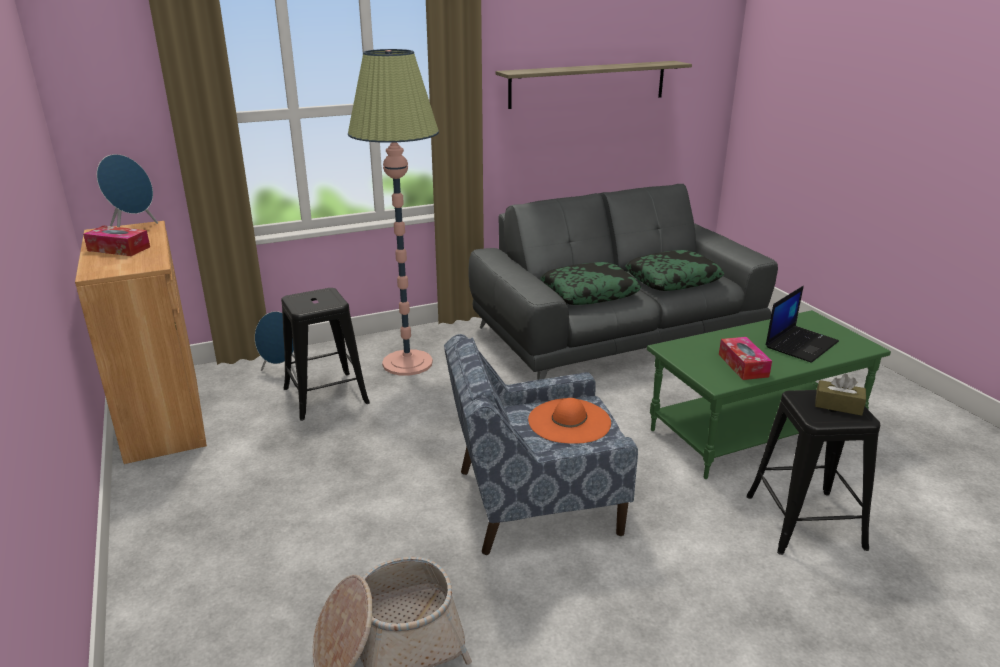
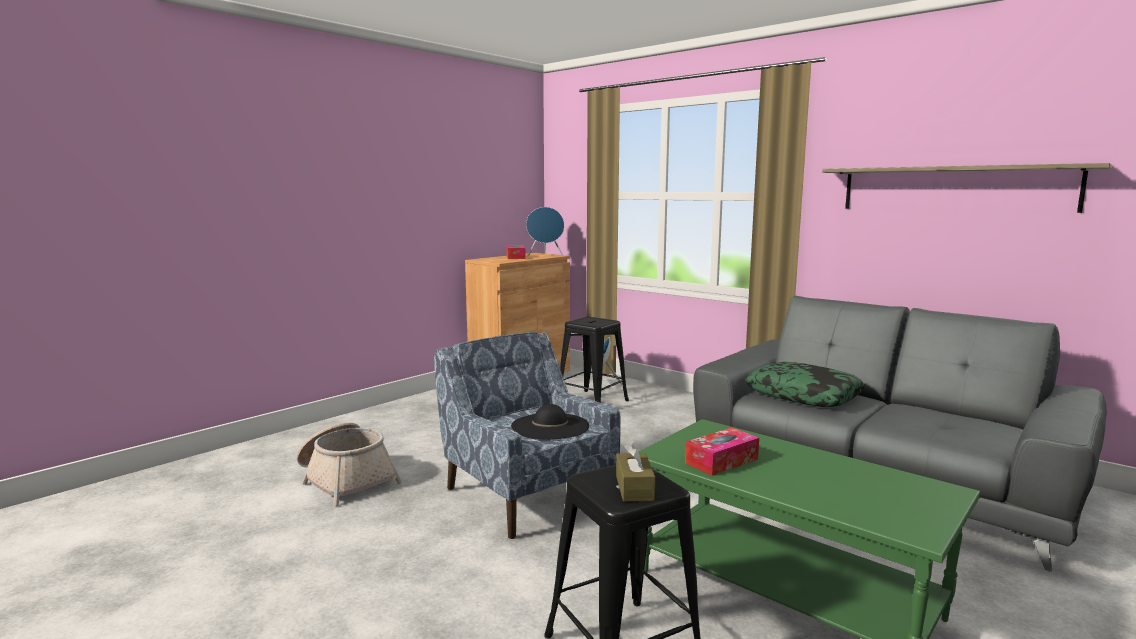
camera: 65 degrees right, 15 degrees down
(407, 363) = (670, 412): floor lamp -> none
(569, 421) = (550, 426): orange hat -> black hat
(673, 279) = (925, 422): pillow -> none
(801, 344) = (841, 488): laptop -> none

